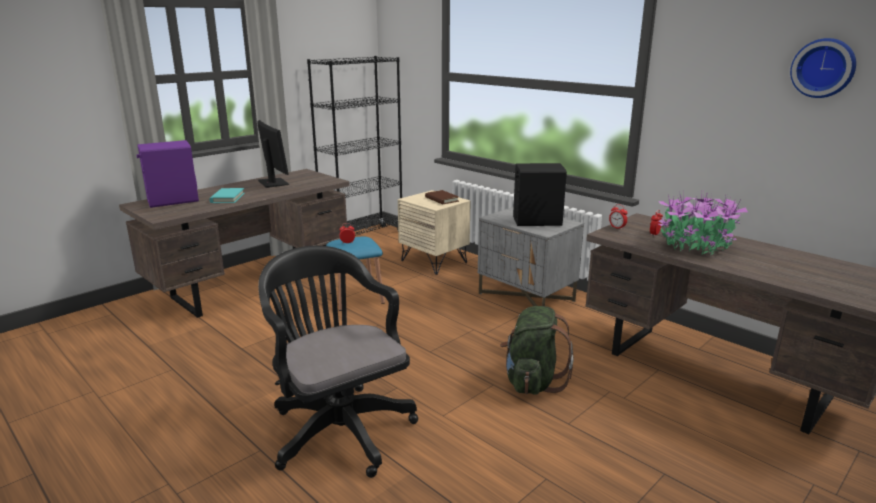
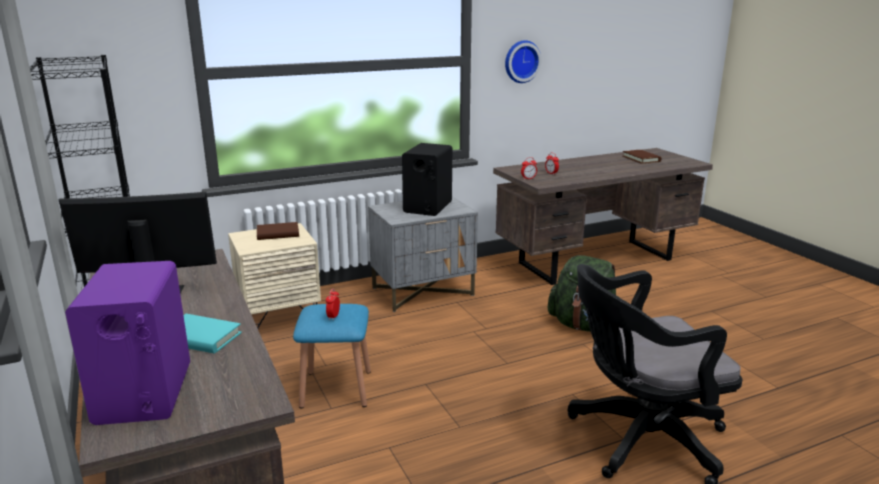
camera: 70 degrees left, 0 degrees up
(696, 246) = (585, 170): potted plant -> none
(821, 271) = (641, 159): none -> brown book
(823, 68) = (587, 26): wall clock -> wall clock (521, 61)

